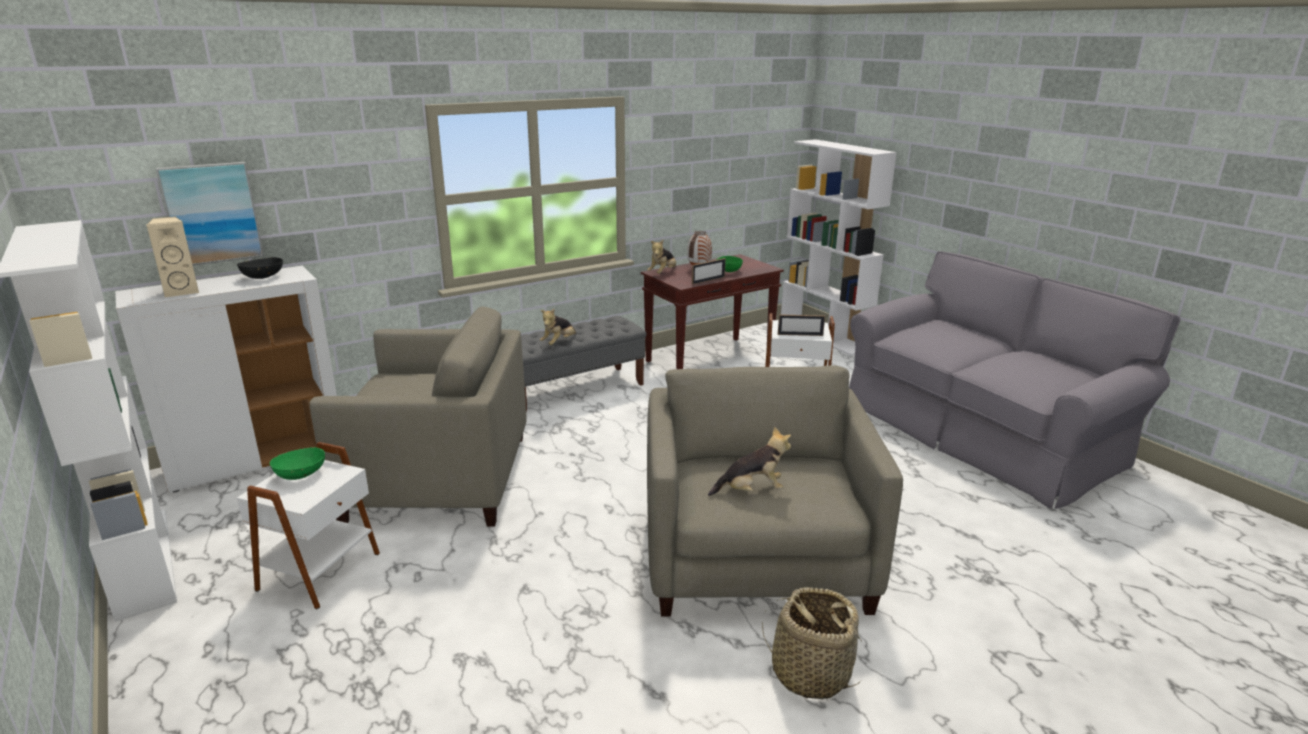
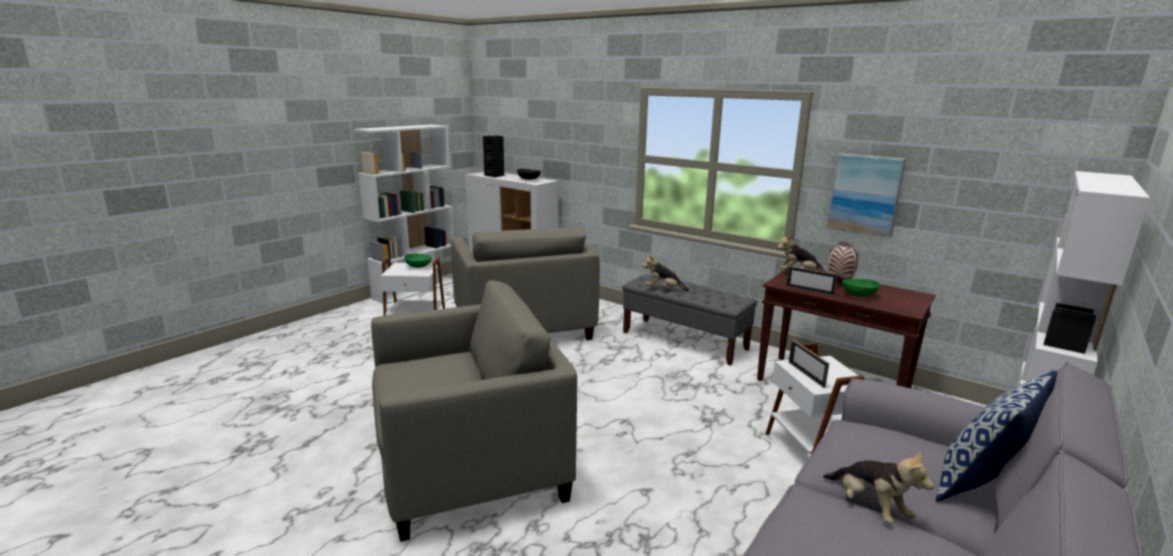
camera: 70 degrees right, 5 degrees down
(182, 291) = (495, 175): beige speaker -> black speaker
(212, 213) = (529, 140): picture -> picture (865, 194)
(751, 491) = (422, 377): plush toy -> plush toy (869, 507)
(810, 673) = (322, 508): basket -> none
(965, 329) = (982, 485): none -> pillow

